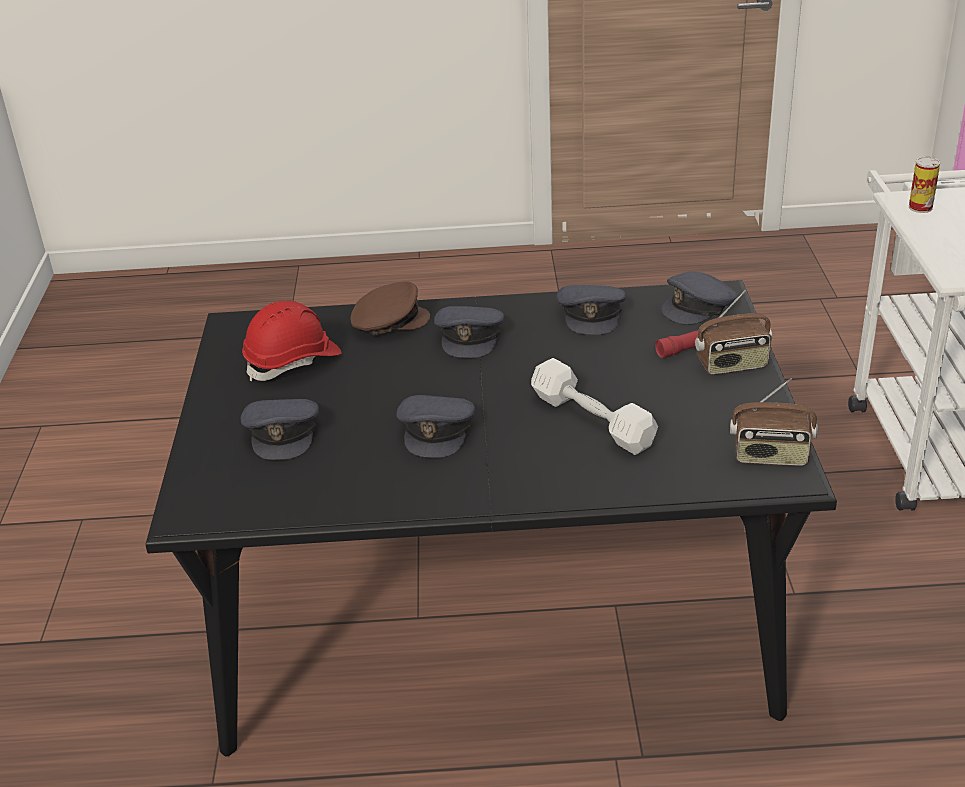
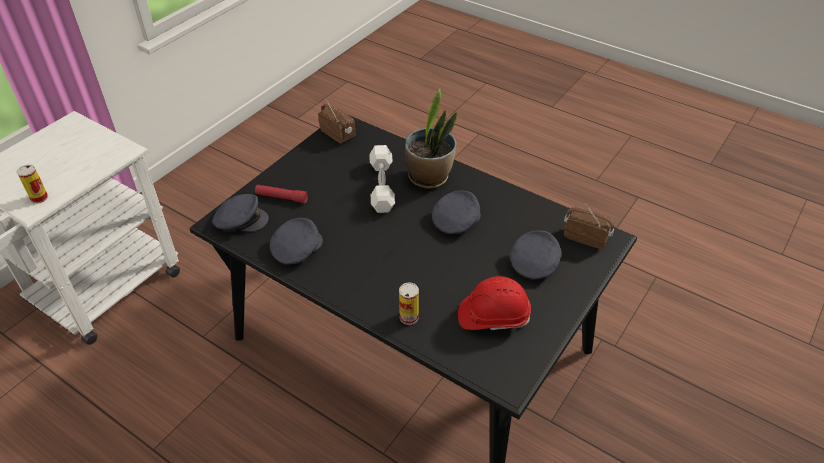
camera: 145 degrees left, 10 degrees up
(388, 321) = (409, 317): brown cap -> can
(470, 336) = (376, 273): grey cap -> none
(541, 466) = (429, 177): none -> potted plant
(732, 365) = (284, 178): radio -> radio (586, 237)

